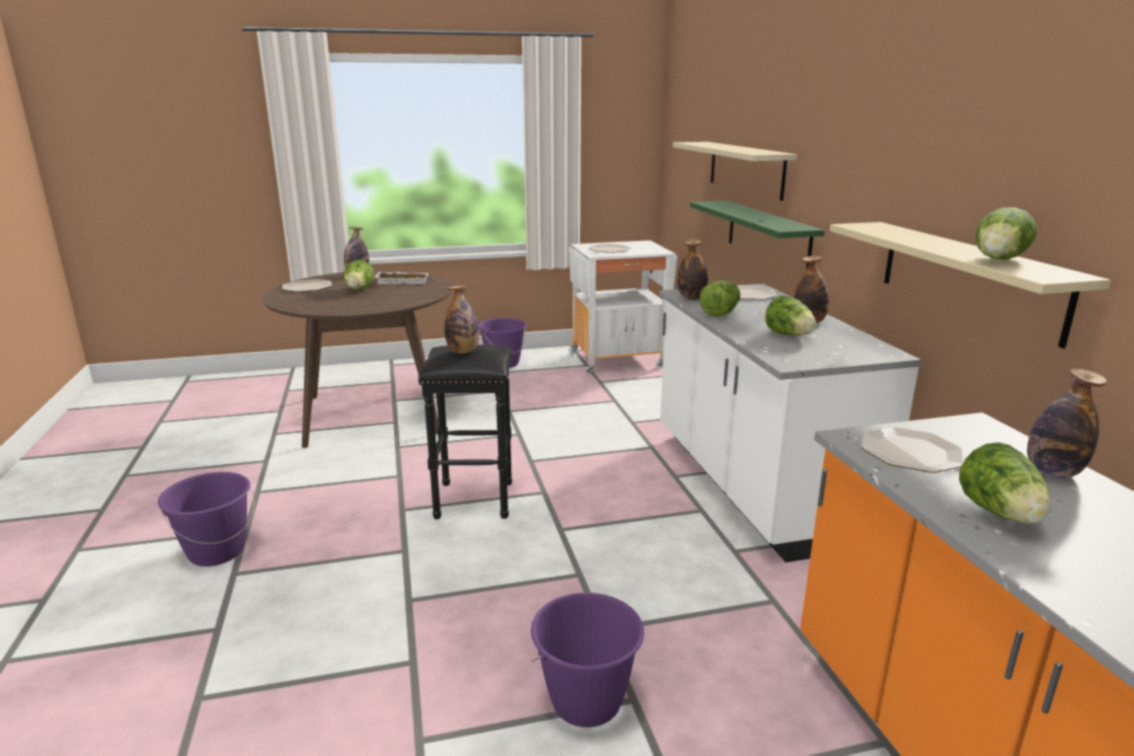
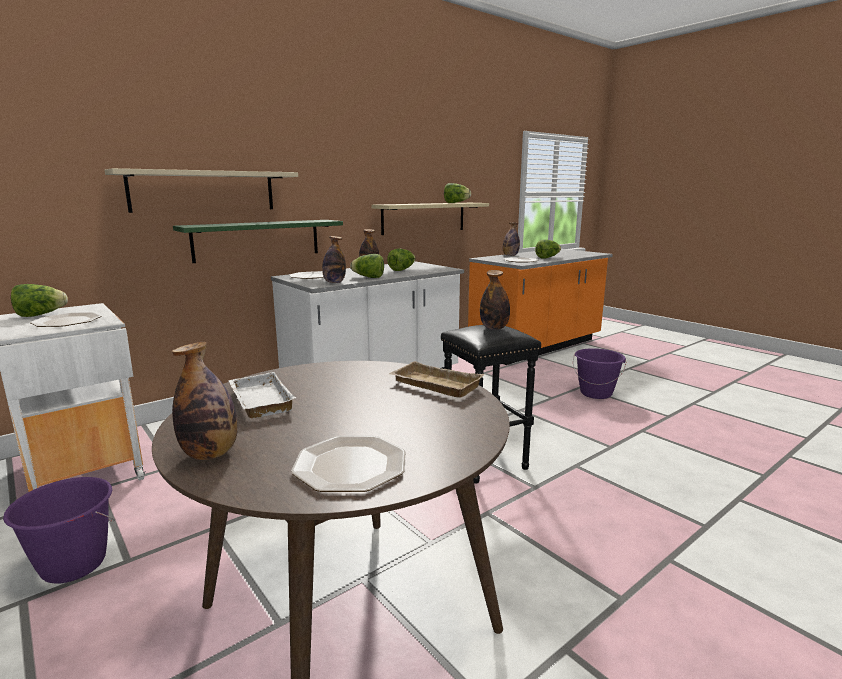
camera: 115 degrees left, 5 degrees down
(216, 552) = (710, 555): purple bucket -> none
(358, 307) = (433, 385): none -> beige tray
(359, 290) = (340, 413): lettuce -> lettuce (40, 315)

